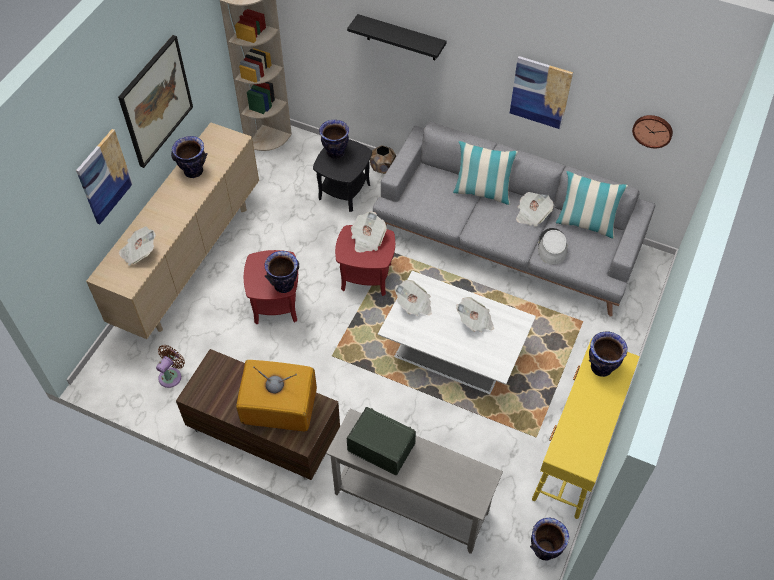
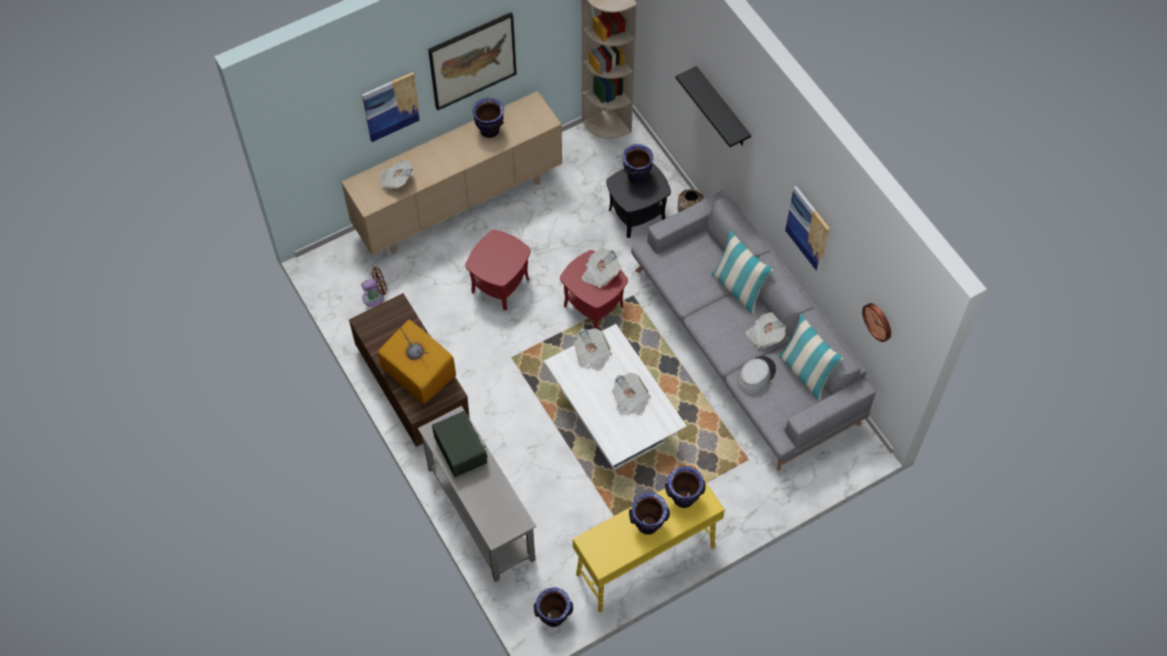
camera: 35 degrees right, 5 degrees up
(284, 285) = (500, 274): vase -> vase (648, 525)

